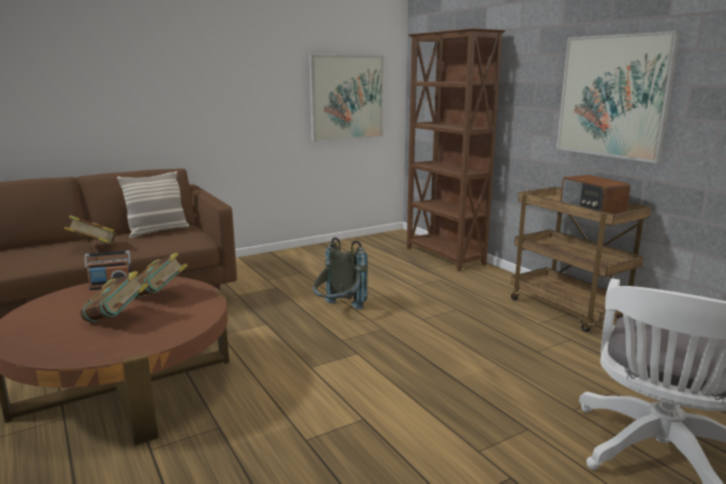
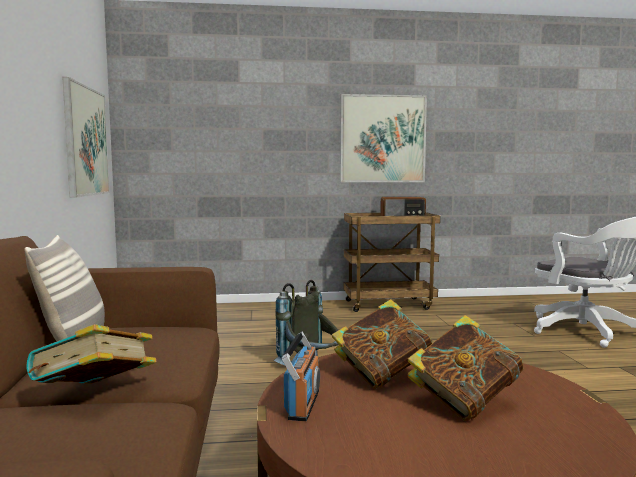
camera: 65 degrees left, 10 degrees down
(444, 256) = (230, 309): brown bookcase -> none

